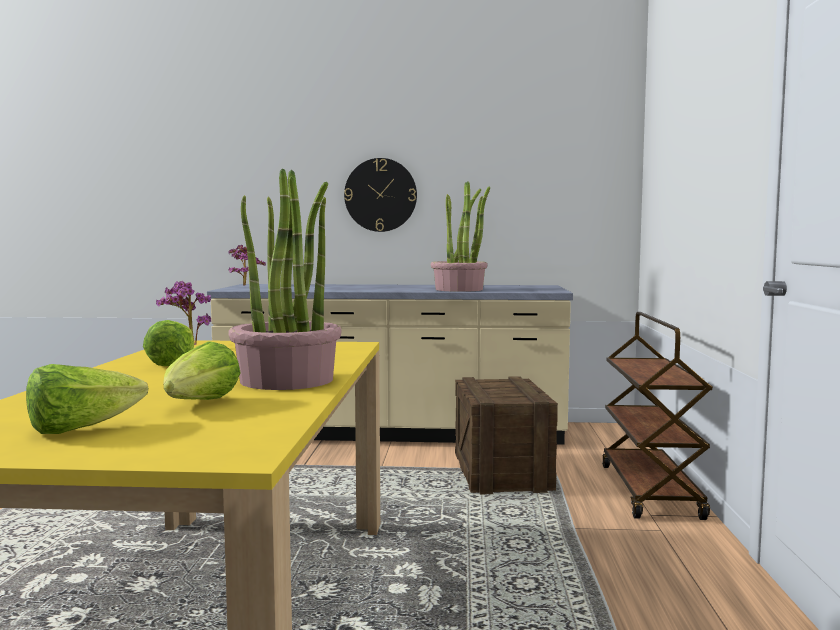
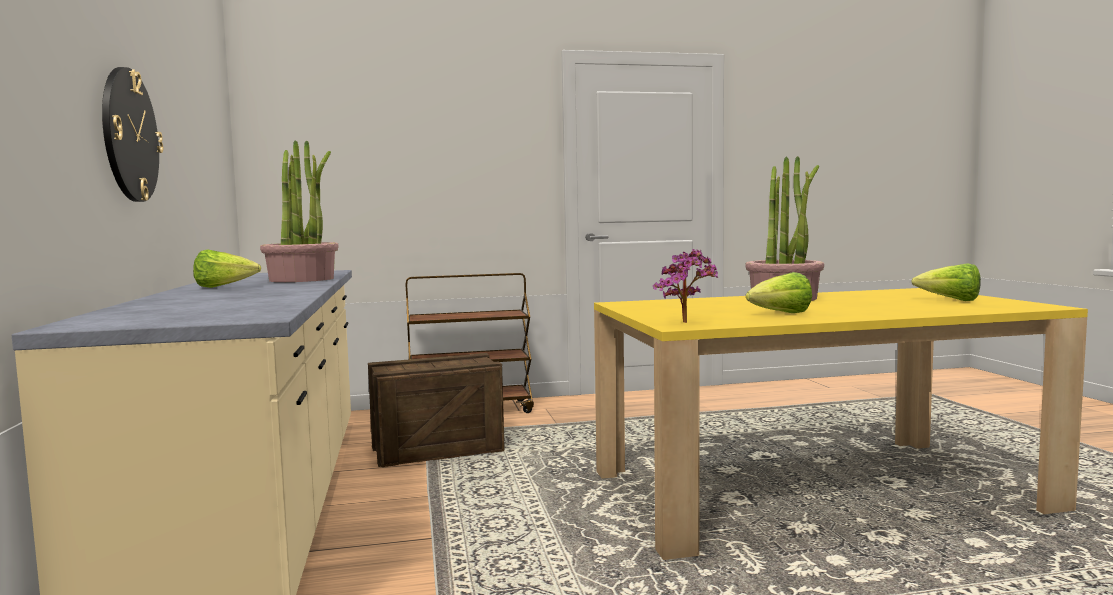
camera: 105 degrees left, 0 degrees up
(200, 403) = (868, 298): lettuce -> lettuce (224, 287)
(244, 285) = (115, 324): potted plant -> none

